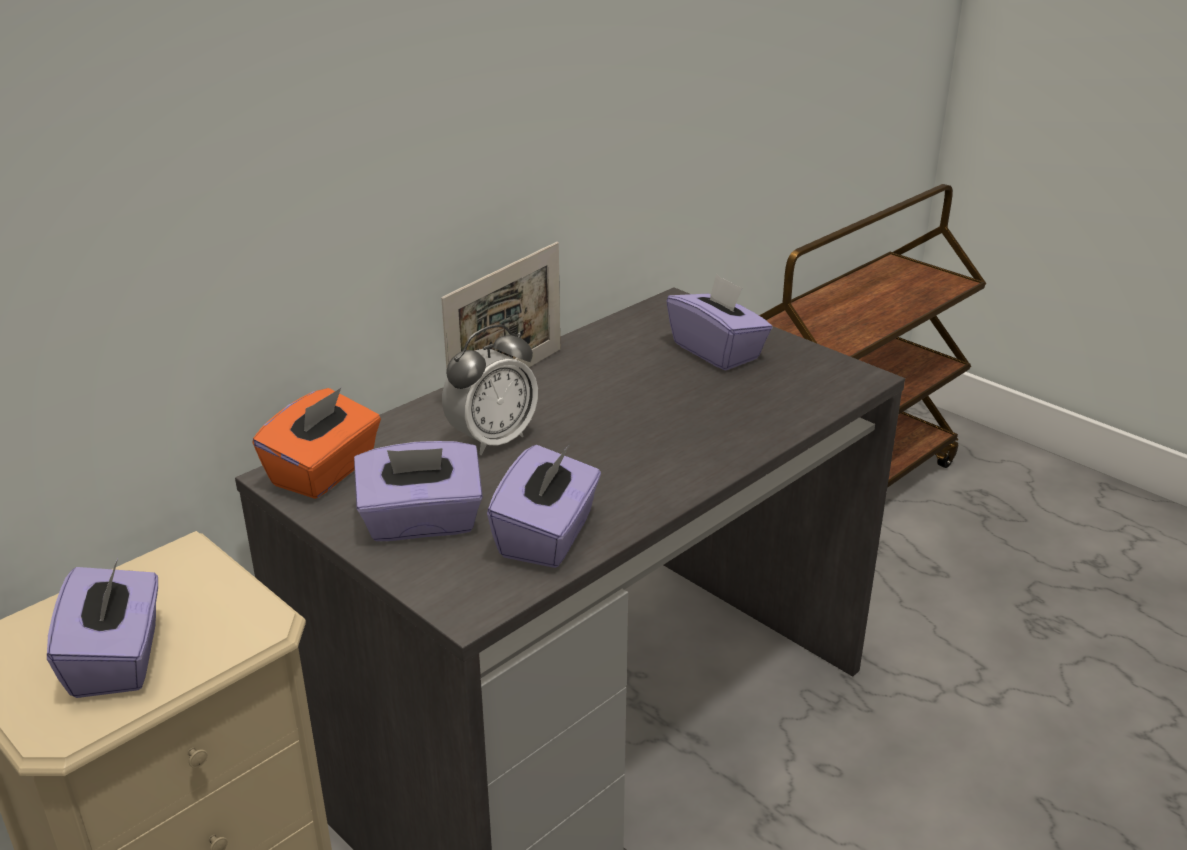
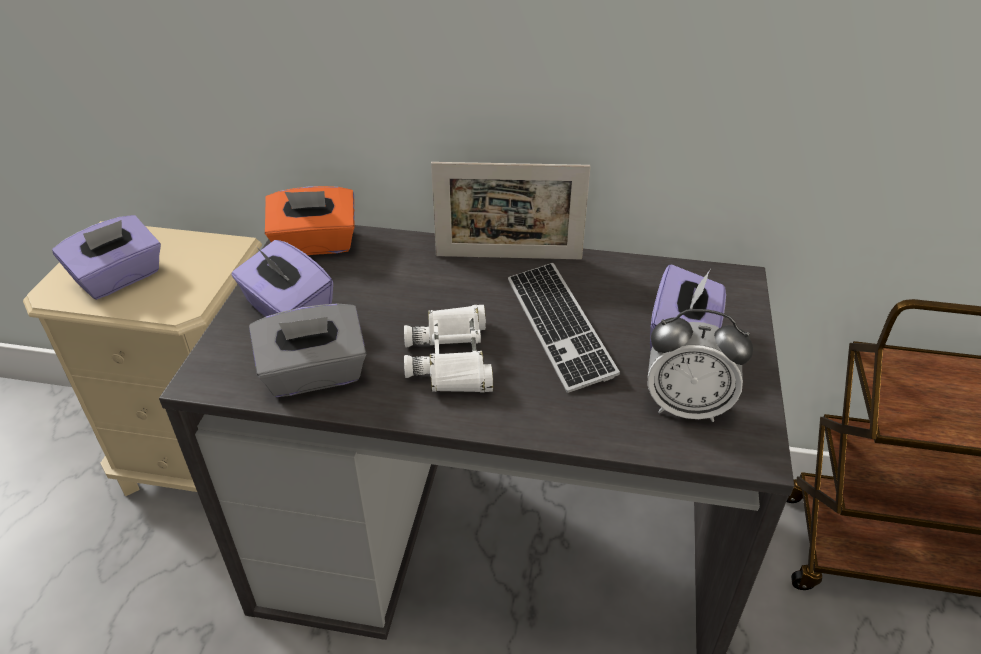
camera: 55 degrees right, 10 degrees up
(492, 440) = (418, 290): alarm clock -> alarm clock (686, 406)
(548, 536) = (314, 375): purple tissue box -> grey tissue box
(614, 456) = (452, 358): none -> white binoculars
(637, 393) = (559, 327): none -> keyboard

